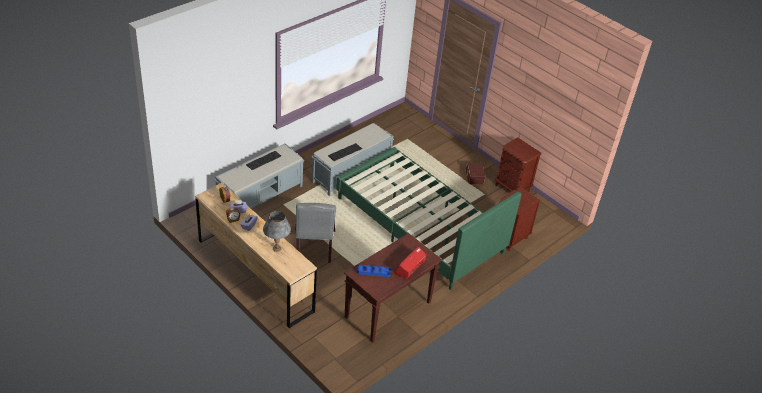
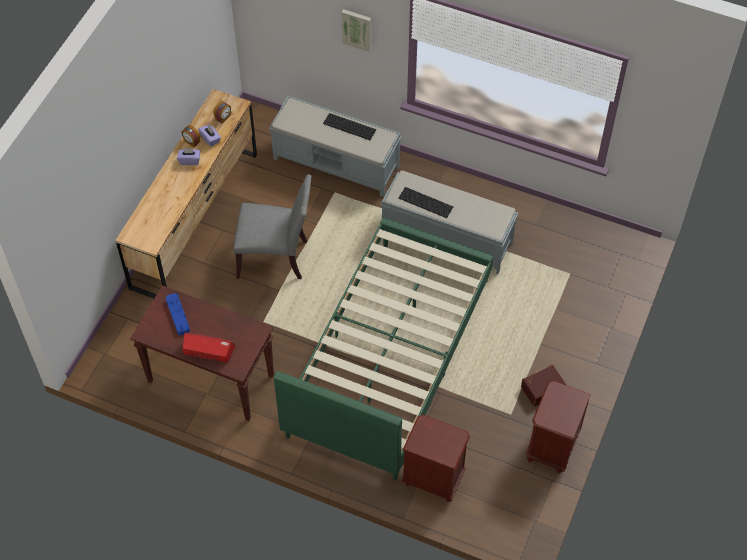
camera: 70 degrees right, 15 degrees up
(245, 90) = (357, 29): none -> picture
(277, 248) = (166, 203): grey table lamp -> none
(314, 247) = (276, 257): grey chair -> grey chair turned 150 degrees counterclockwise

